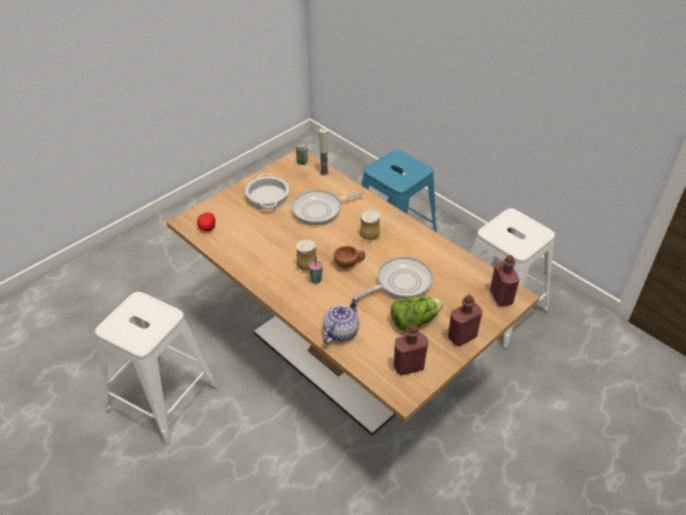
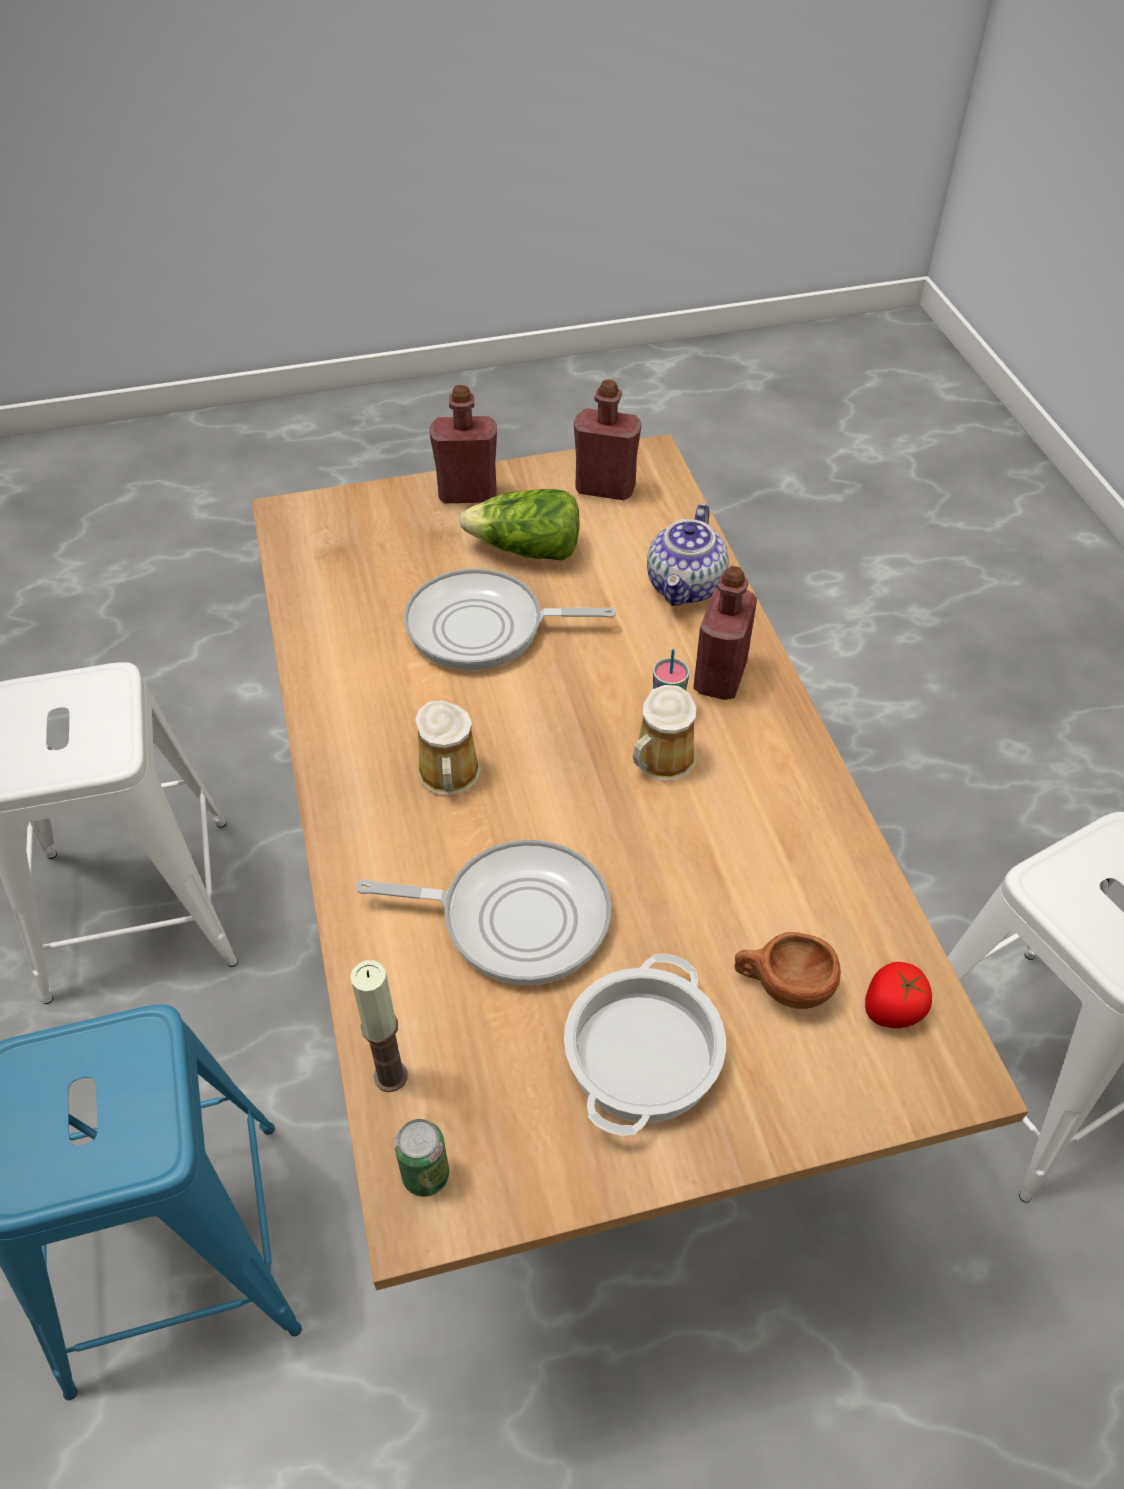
camera: 150 degrees left, 5 degrees up
(340, 331) = (686, 587): teapot -> teapot turned 45 degrees counterclockwise
(349, 263) = (559, 718): brown cup -> brown cup (782, 986)
(501, 297) = (321, 524): red bottle -> red bottle (720, 677)

